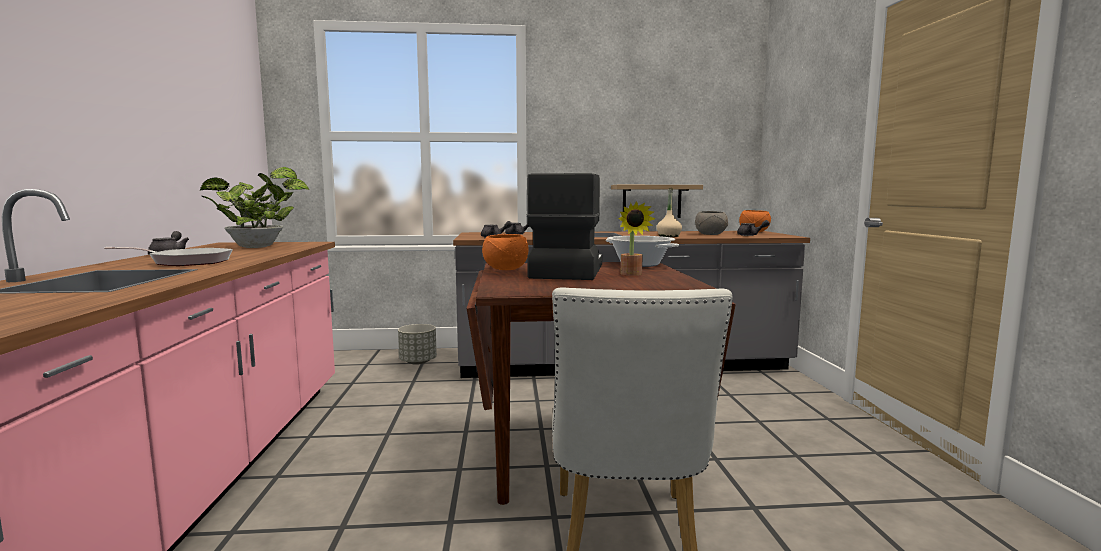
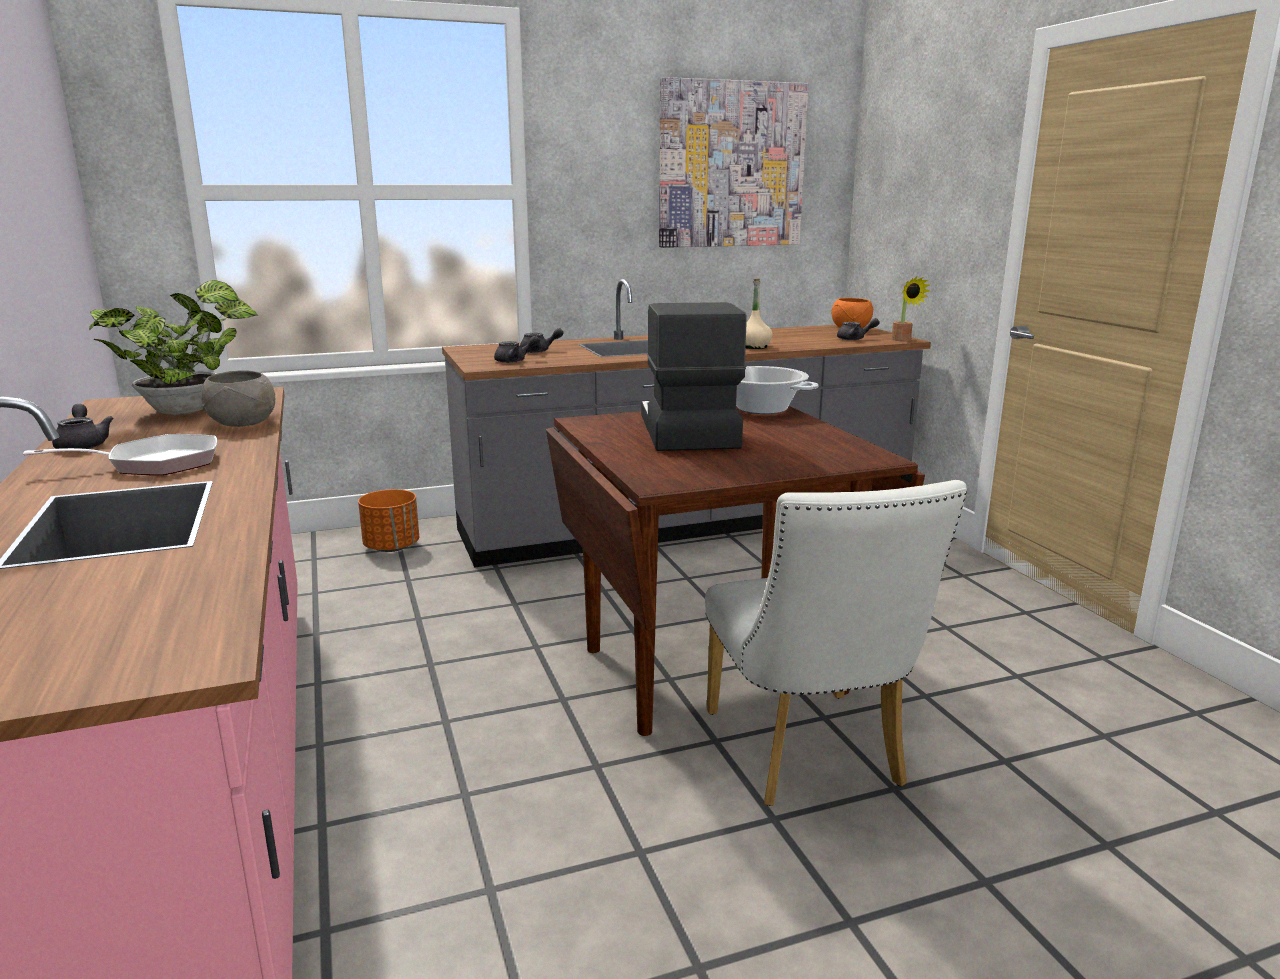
camera: 15 degrees left, 10 degrees up
(418, 362) = (392, 547): grey planter -> orange planter
(505, 269) = (600, 431): orange bowl -> none
(632, 274) = (775, 432): potted plant -> potted plant (903, 340)
(651, 201) = (708, 284): shelf -> none
(668, 121) = (731, 165): none -> picture
(710, 234) = (801, 338): grey bowl -> grey bowl (241, 423)

